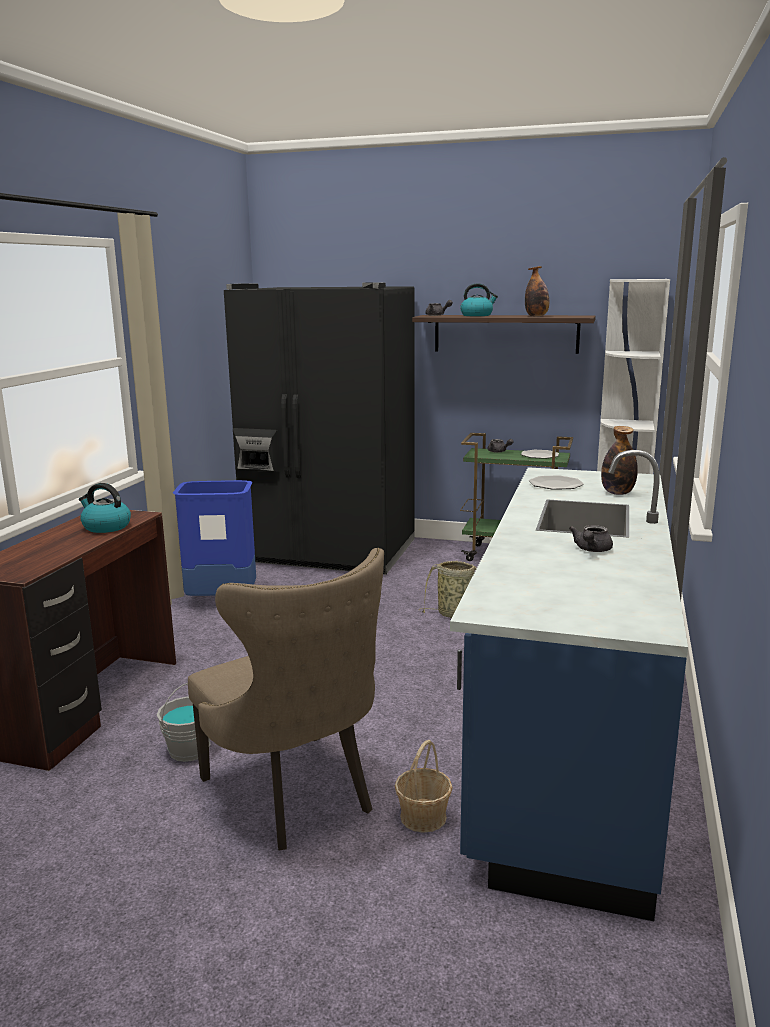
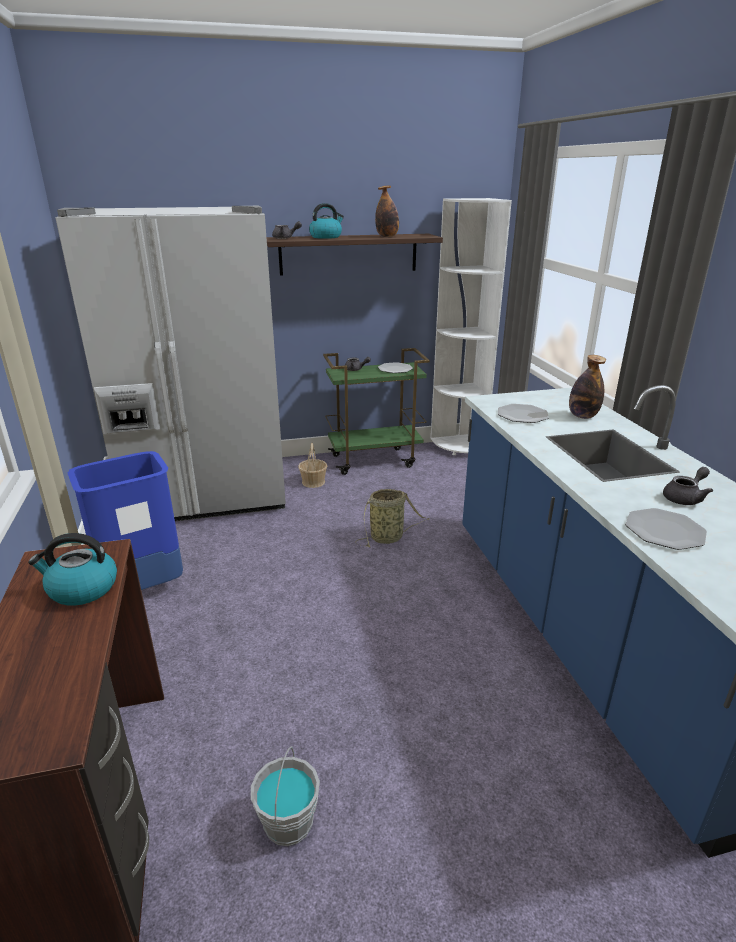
camera: 30 degrees left, 10 degrees up
(295, 794) = (452, 829): beige chair -> none
(331, 551) = (207, 492): black fridge -> white fridge
(423, 816) = (583, 796): basket -> basket (313, 482)
(523, 561) = (664, 530): none -> plate
(591, 550) = (685, 498): grey teapot -> grey teapot turned 120 degrees counterclockwise

